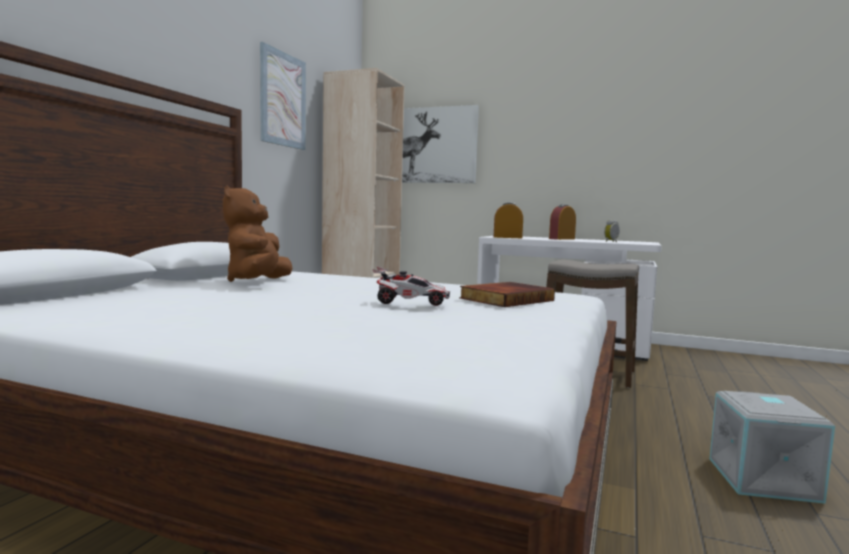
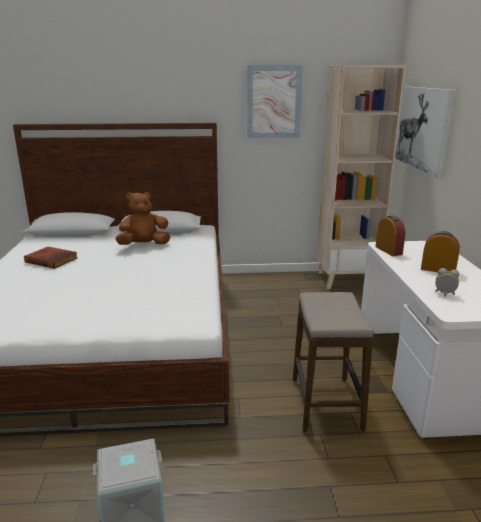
camera: 65 degrees right, 15 degrees up
(410, 302) = (97, 287): toy car -> none
(506, 299) = (139, 306): book -> book (52, 259)

